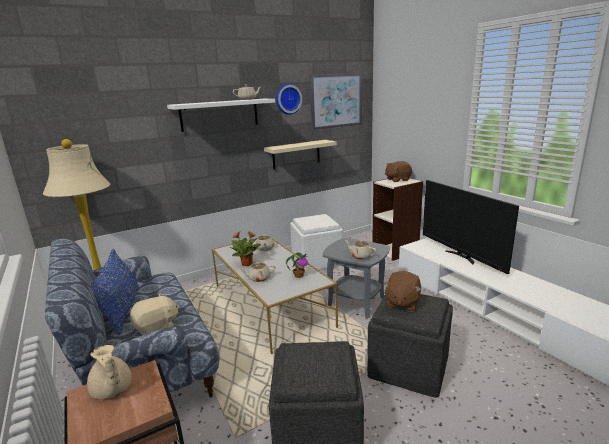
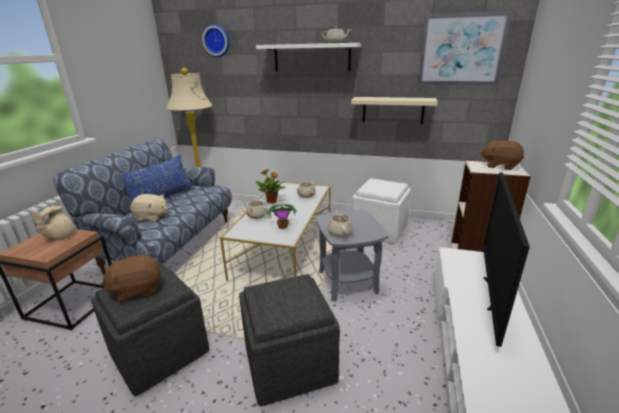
camera: 45 degrees right, 5 degrees up
(287, 99) = (390, 44): wall clock -> wall clock (217, 40)
(402, 303) = (284, 291): brown plush toy -> brown plush toy (137, 290)

